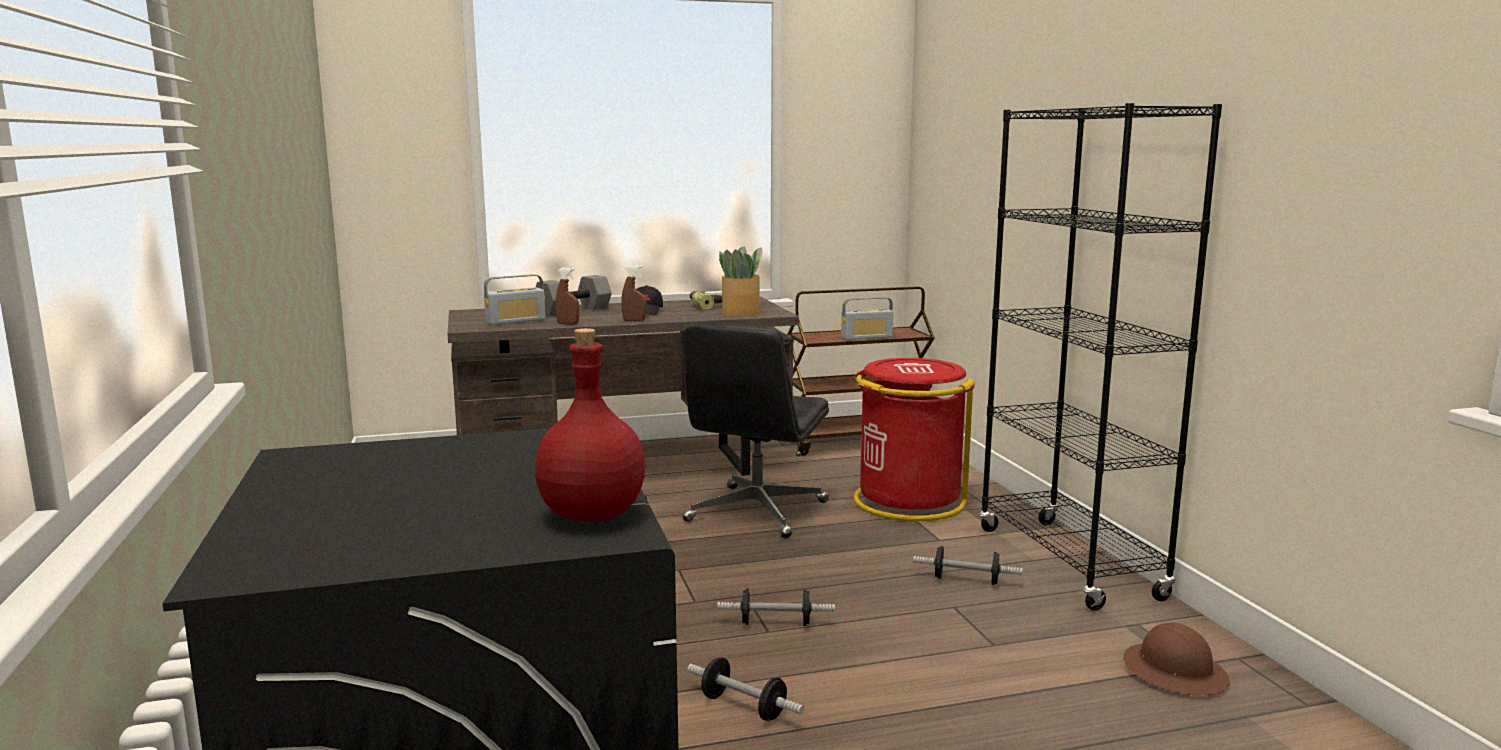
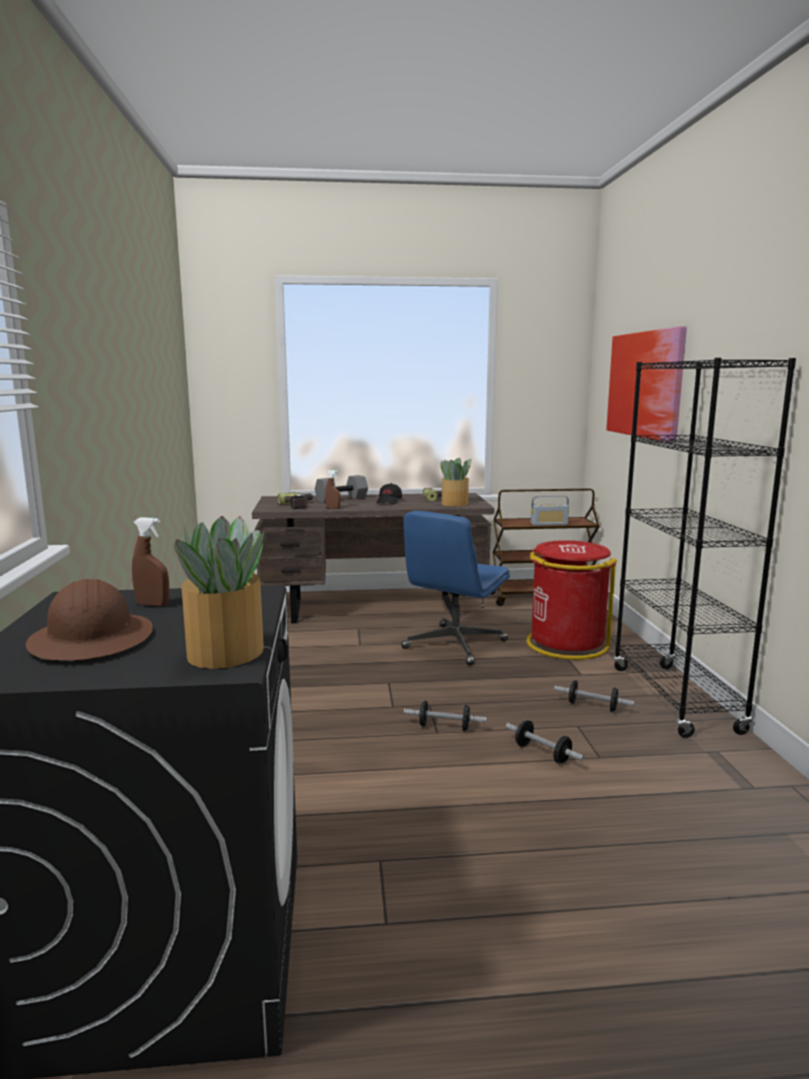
camera: 10 degrees right, 0 degrees up
(516, 321) = (300, 505): radio -> power drill
(590, 514) = (224, 653): red bottle -> potted plant
(634, 320) = (378, 507): brown spray bottle -> brown spray bottle (152, 604)
(743, 707) = (404, 786): dumbbell -> dumbbell (542, 753)
(756, 512) = (454, 645): black office chair -> blue office chair
(998, 141) = (645, 384): none -> picture
(1175, 672) = (736, 791): brown hard hat -> brown hard hat (92, 640)

